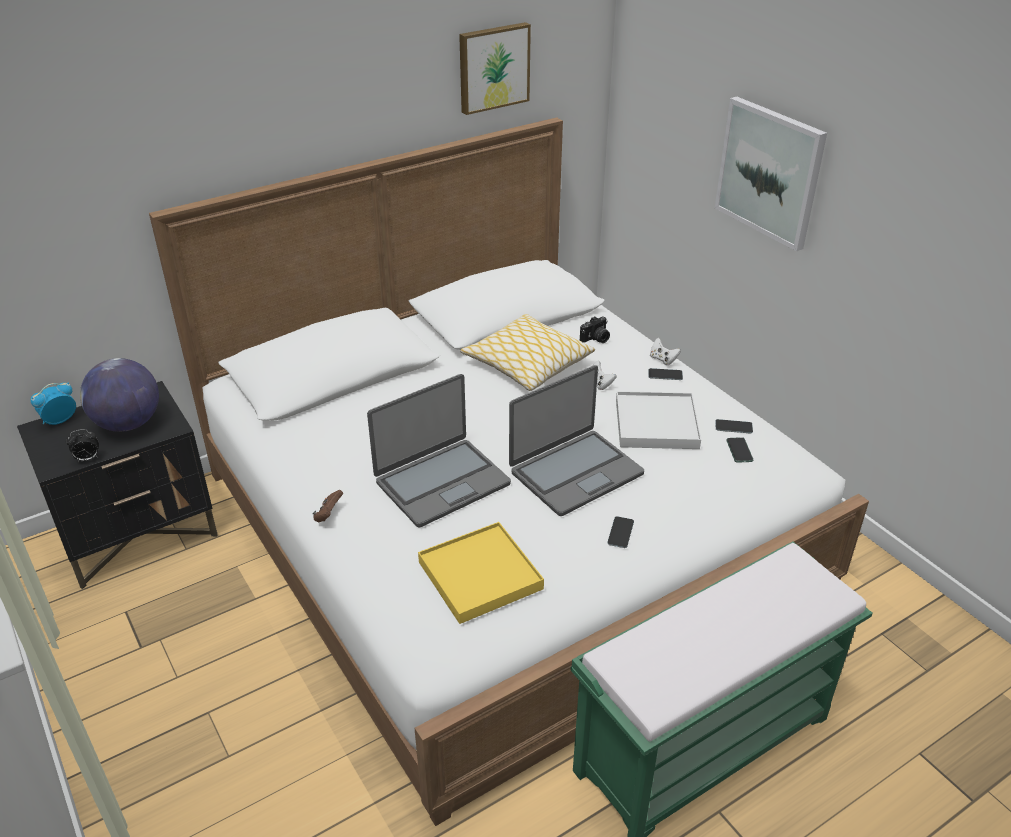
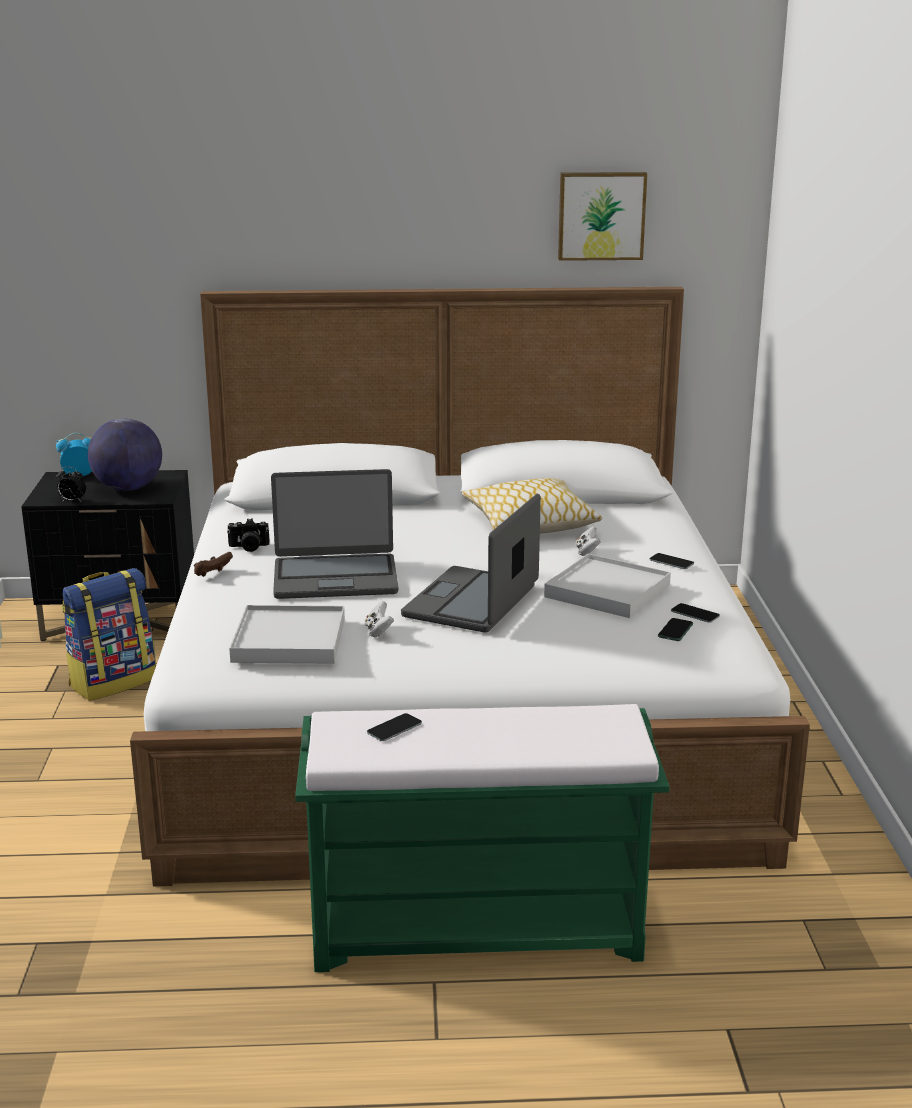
camera: 30 degrees right, 15 degrees down
(197, 611) = (113, 682): none -> backpack
(480, 575) = (289, 640): yellow tray -> white tray
(575, 472) = (472, 602): laptop -> laptop turned 120 degrees clockwise
(596, 339) = (630, 522): camera -> camera (248, 547)
(620, 532) = (461, 651): phone -> phone (394, 728)
(663, 359) = (686, 551): white game controller -> white game controller (378, 631)
(770, 172) = (843, 340): picture -> none

